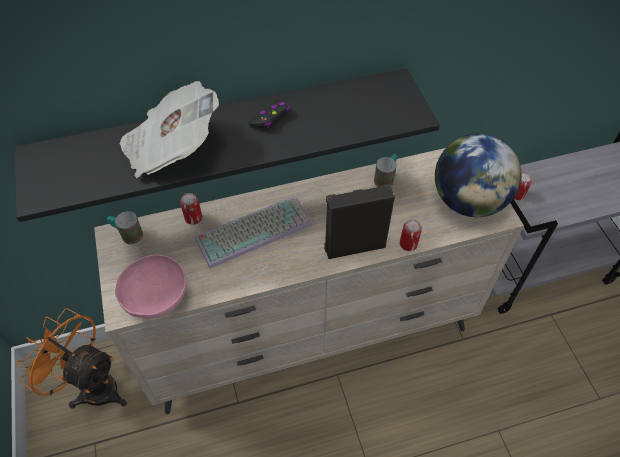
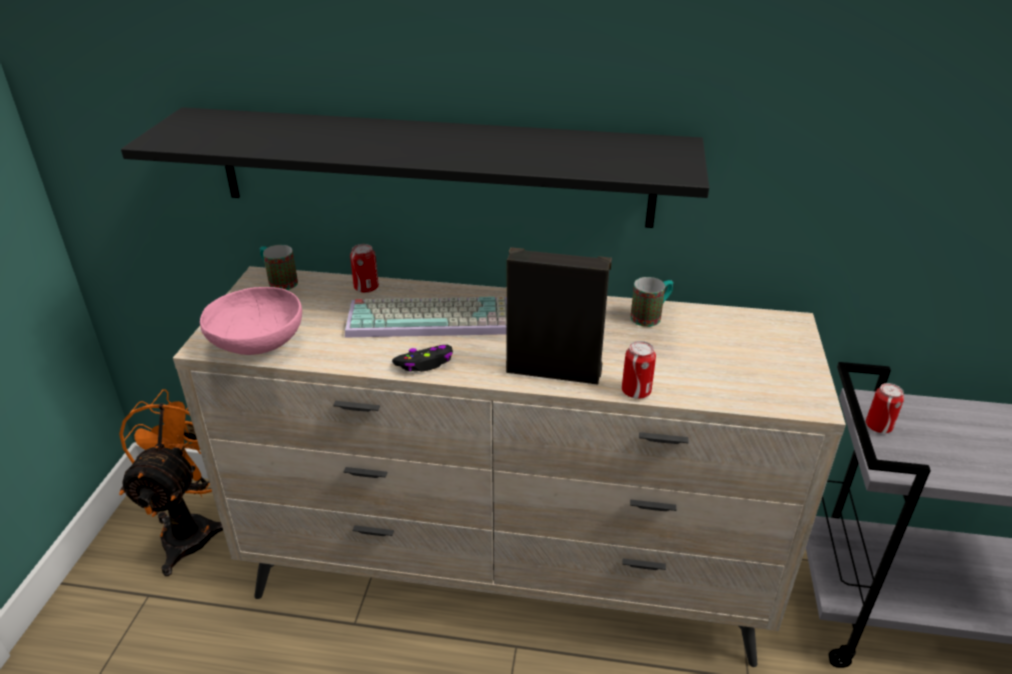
camera: 25 degrees right, 20 degrees down
(92, 385) = (194, 528): orange fan -> orange fan turned 45 degrees clockwise
(171, 148) = (338, 138): newspaper -> none
(271, 118) = (479, 140): black game controller -> black game controller (425, 363)
(468, 201) = (764, 371): globe -> none

